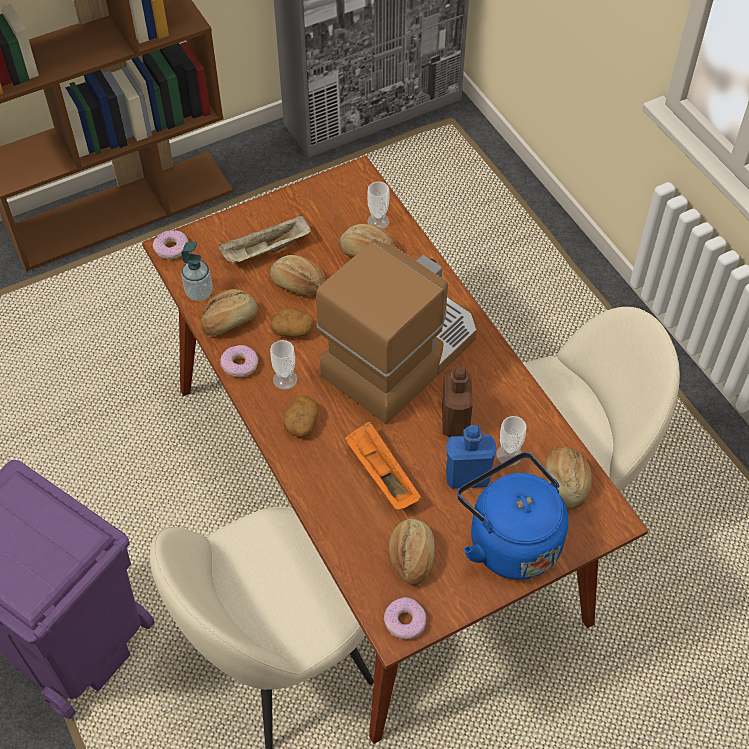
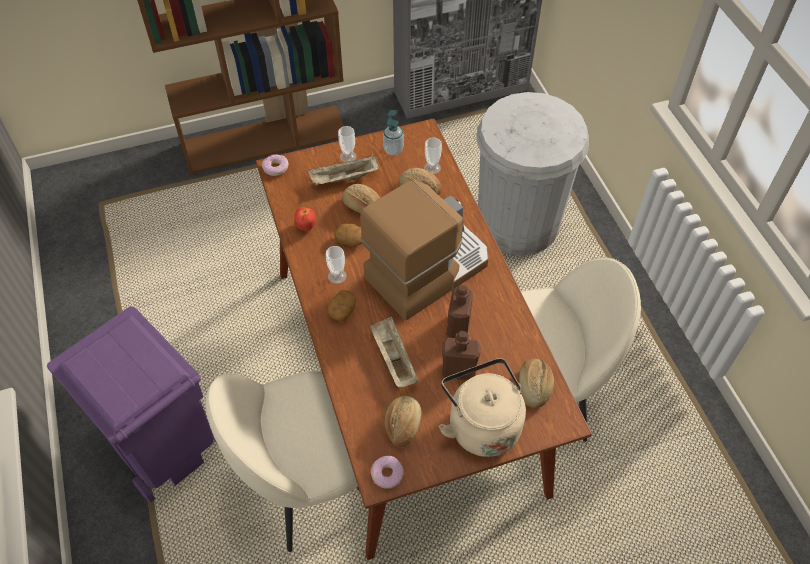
camera: 10 degrees right, 0 degrees up
(199, 292) = (288, 203): soap dispenser -> soap dispenser (393, 150)
(229, 321) = (305, 226): bread -> apple
(240, 365) = (306, 260): donut -> none
(381, 474) = (393, 358): orange tray -> beige tray
(467, 477) = (459, 371): blue bottle -> brown bottle
(481, 279) = (517, 223): none -> white trash can
(509, 455) = (494, 358): cup -> cup (348, 156)
(509, 540) = (481, 424): blue kettle -> beige kettle

